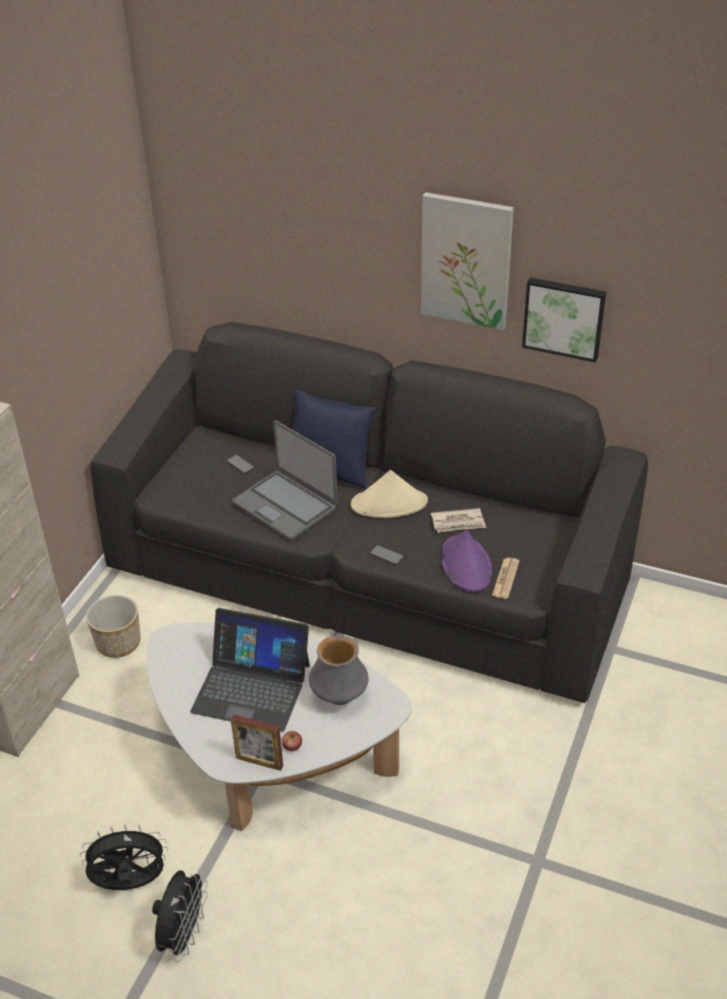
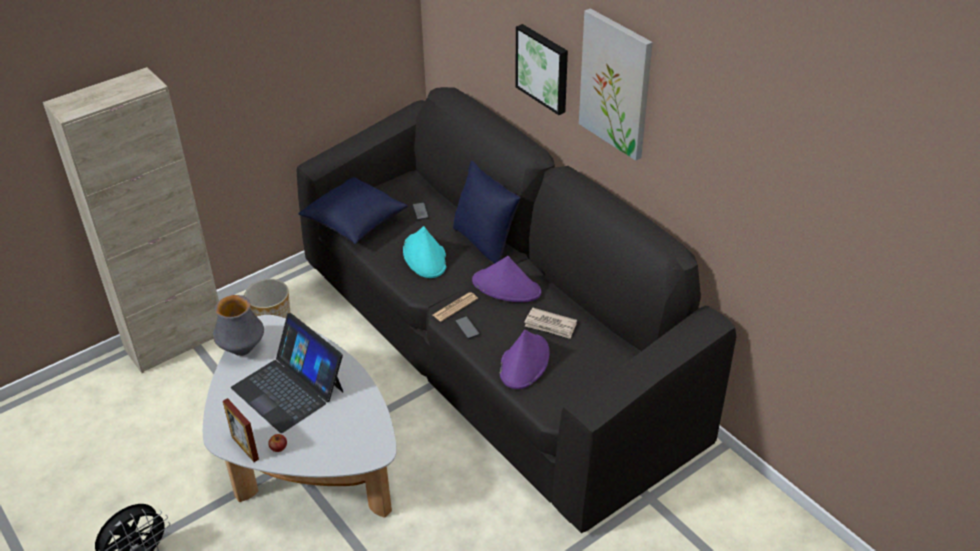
camera: 30 degrees right, 0 degrees up
(130, 885) = (135, 502): black fan -> none
(183, 500) = (354, 223): none -> blue pillow
(286, 505) = (425, 256): laptop -> turquoise hat
(339, 697) = (344, 426): vase -> vase (242, 349)
(389, 504) = (507, 287): beige hat -> purple hat
(505, 578) = (547, 388): newspaper -> newspaper (455, 307)
(564, 317) = (685, 165): picture -> picture (544, 68)

